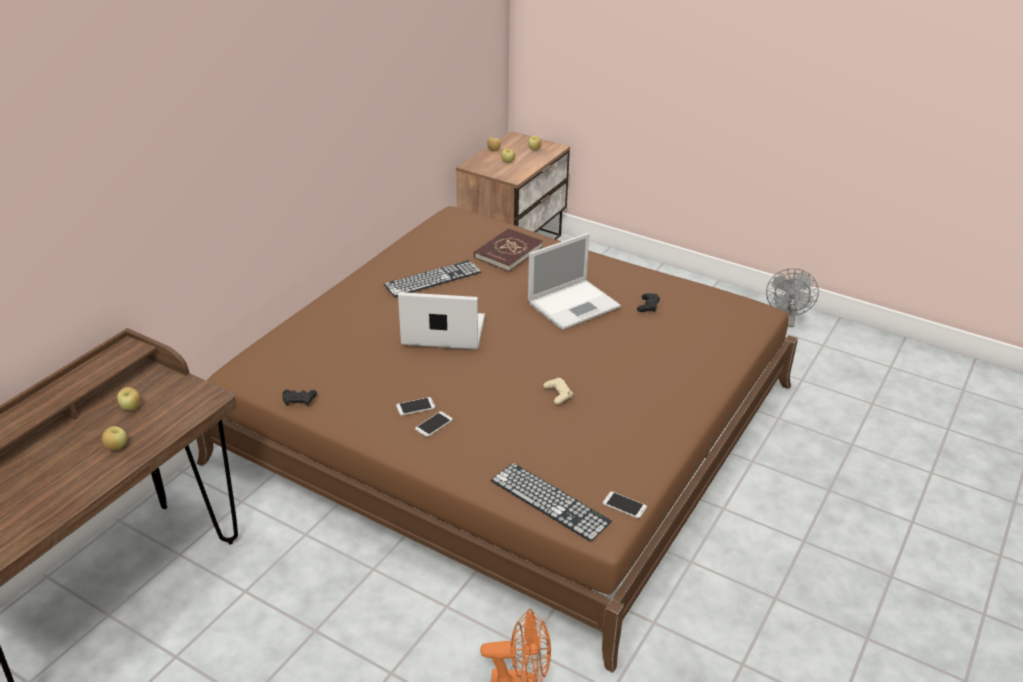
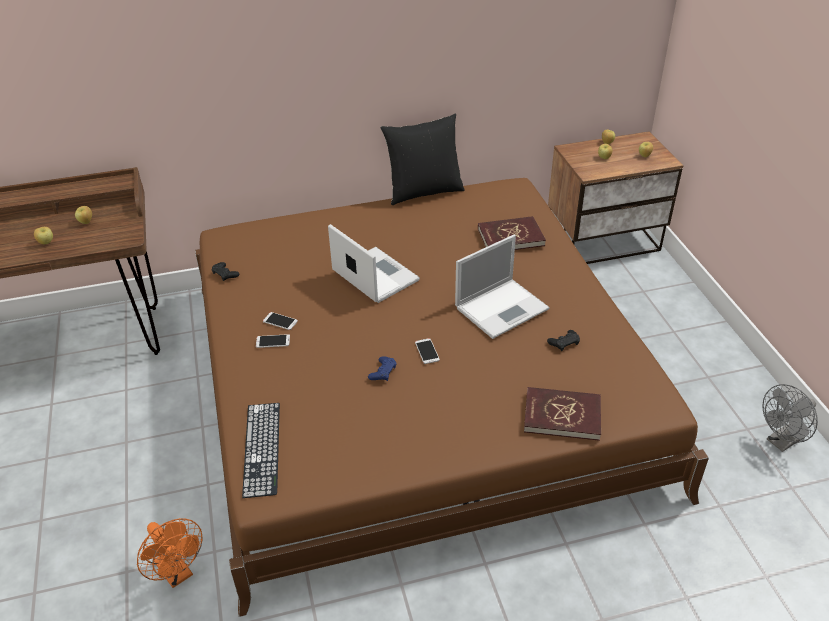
camera: 45 degrees right, 5 degrees up
(382, 250) = (424, 191): none -> black pillow
(432, 278) = (425, 230): keyboard -> none
(558, 394) = (383, 372): beige game controller -> blue game controller
(575, 304) = (502, 307): laptop -> laptop turned 45 degrees counterclockwise
(624, 505) = (303, 489): phone -> phone (427, 351)
(714, 351) = (562, 416): none -> red book

